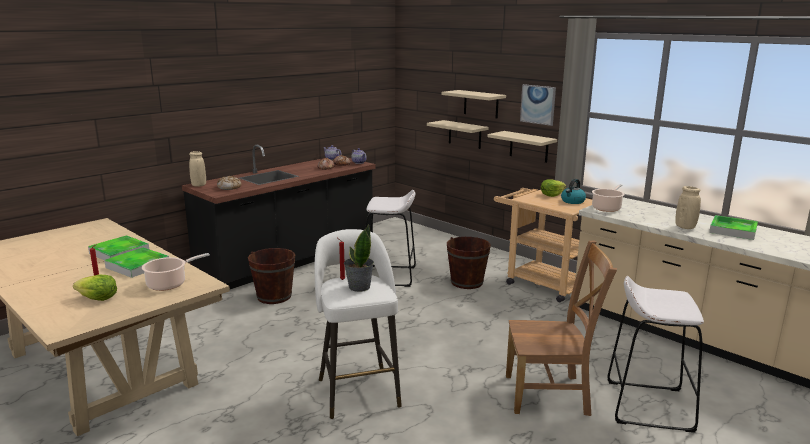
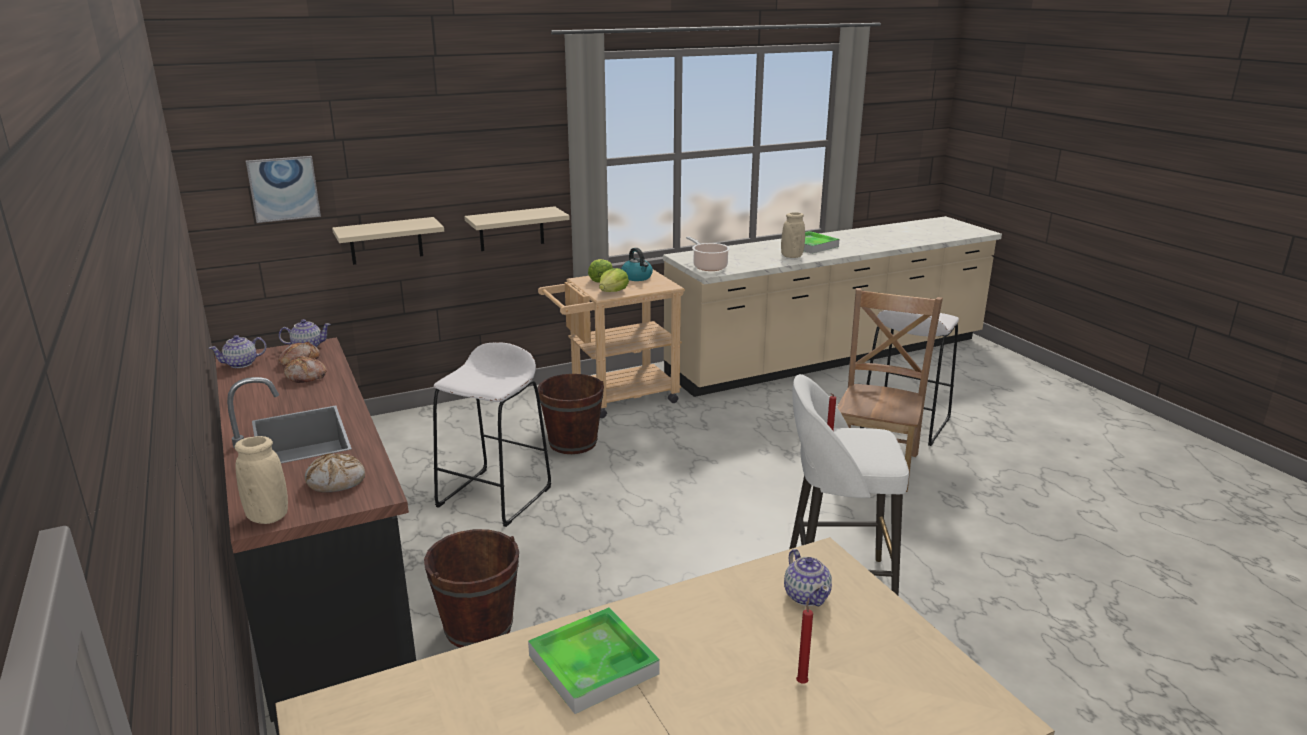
camera: 70 degrees left, 5 degrees up
(97, 298) = (855, 680): lettuce -> lettuce (613, 292)
(138, 265) = (693, 635): tray -> none
(169, 284) = (806, 595): cooking pot -> teapot
(359, 287) = (858, 442): potted plant -> none
(481, 104) = (412, 183): beige shelf -> none
(538, 104) = (518, 164): picture -> picture (283, 188)

